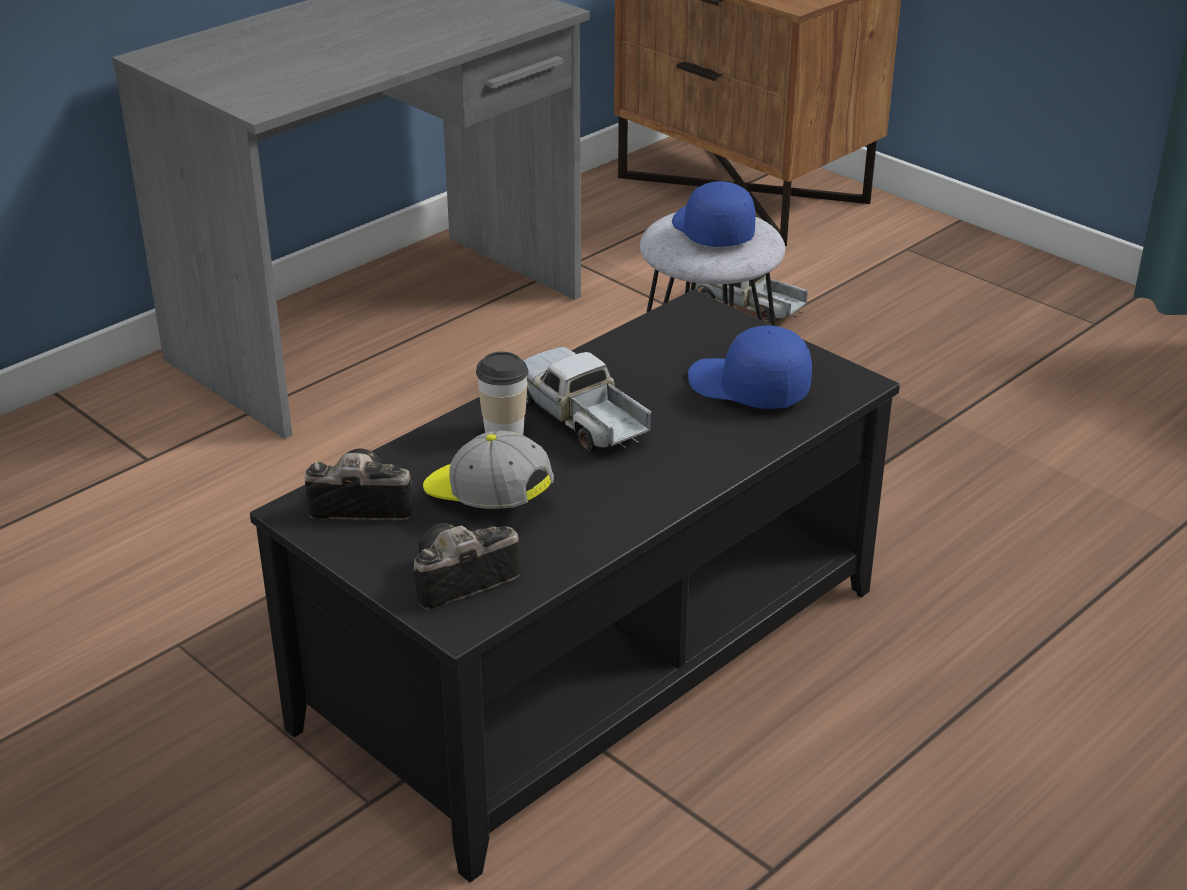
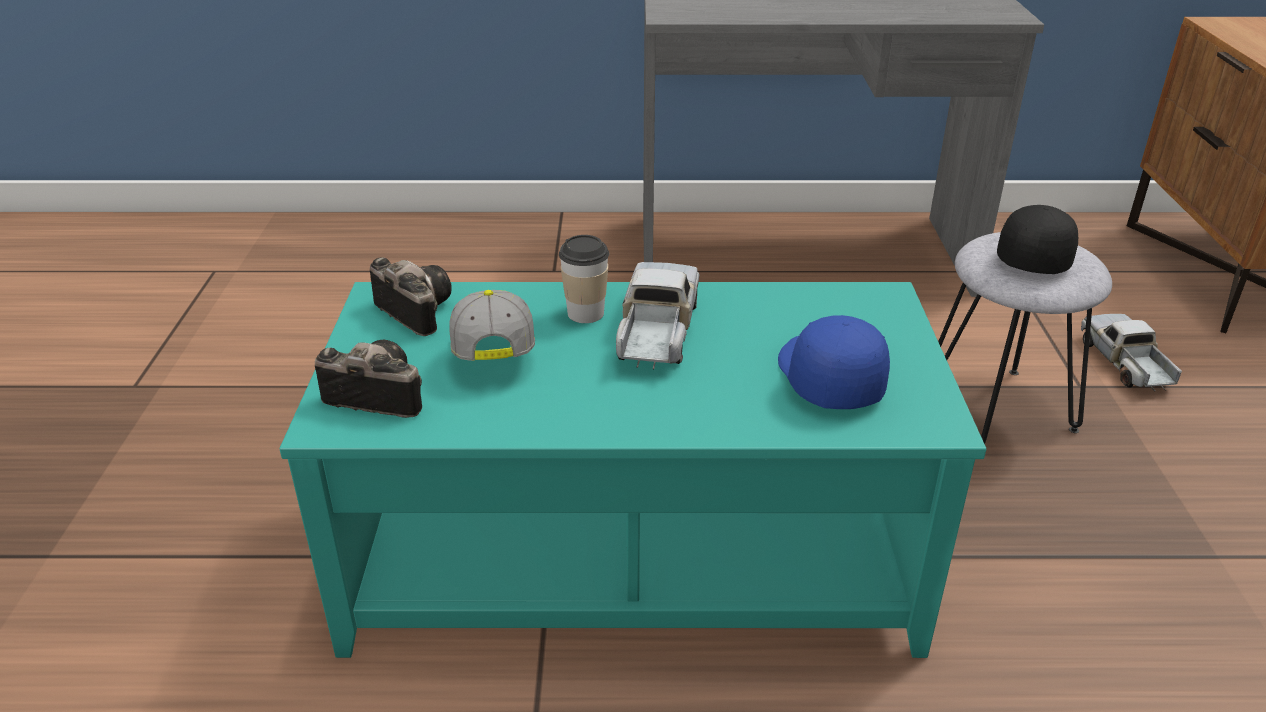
camera: 45 degrees right, 0 degrees up
(596, 659) = (631, 561): black coffee table -> turquoise coffee table
(710, 231) = (1032, 256): blue cap -> black cap

